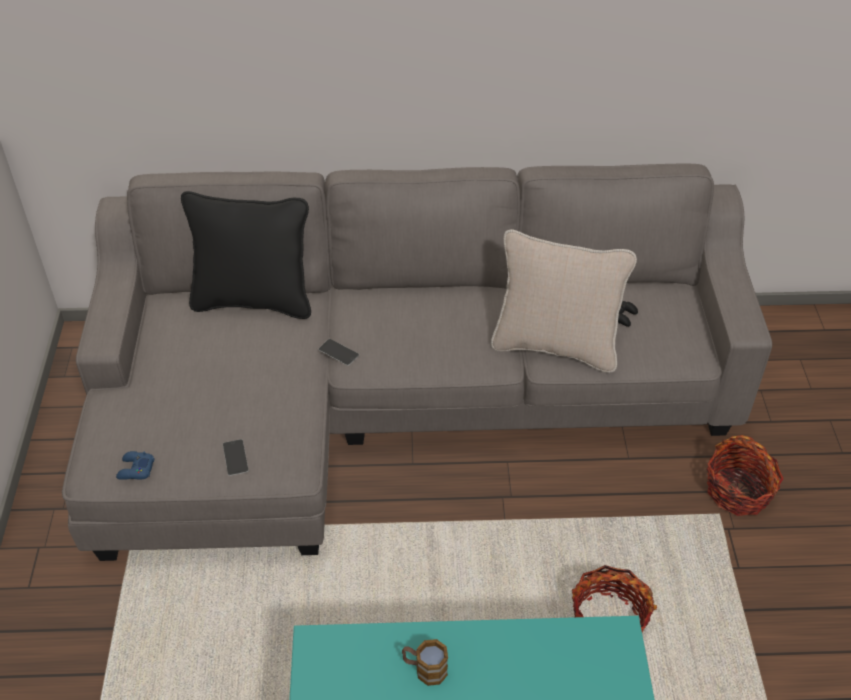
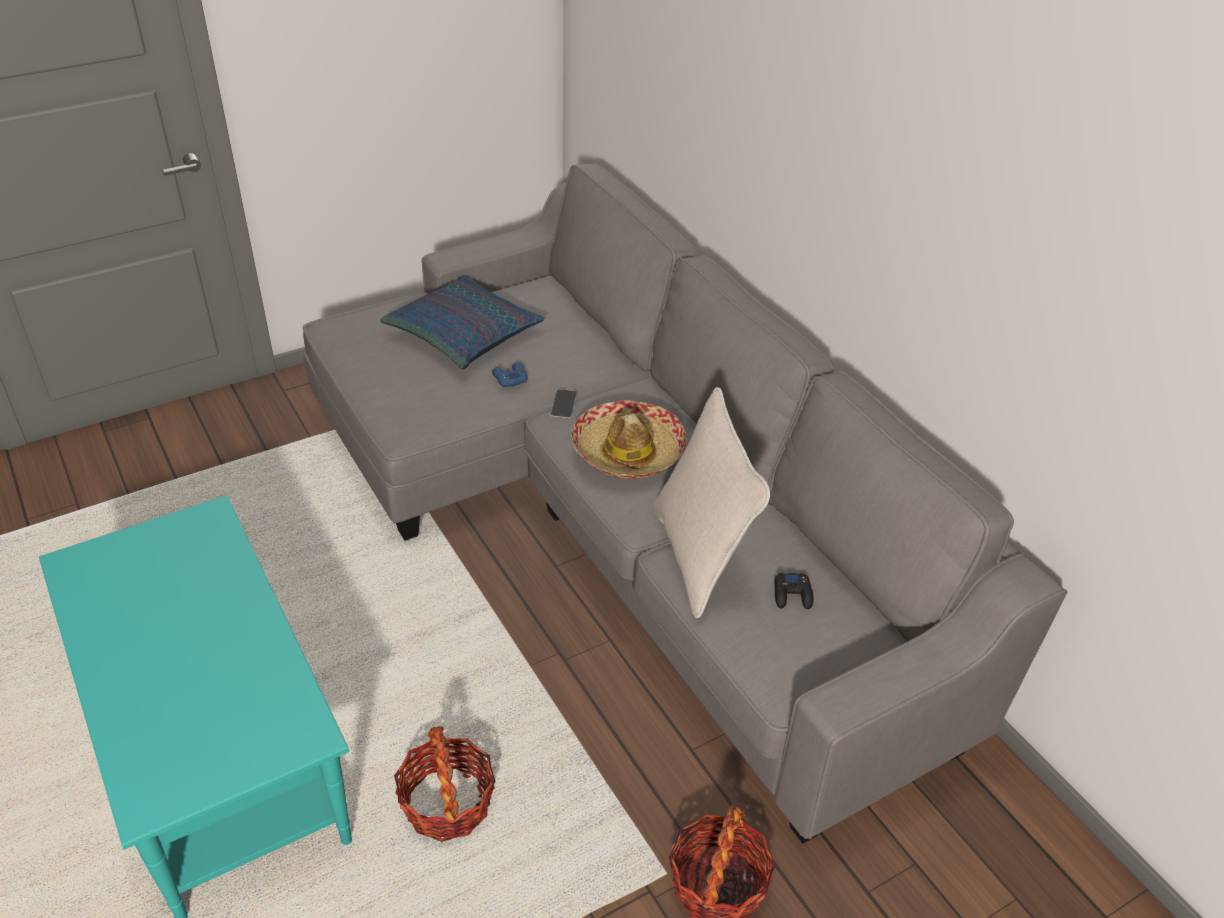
camera: 60 degrees right, 5 degrees down
(135, 469) = (347, 344): blue game controller -> blue game controller (509, 378)
(194, 381) = (464, 335): none -> blue pillow
(235, 457) = (393, 391): phone -> none
(254, 300) = (587, 330): black pillow -> none
(425, 337) = (628, 451): none -> hat
(425, 669) = (211, 596): mug -> none

